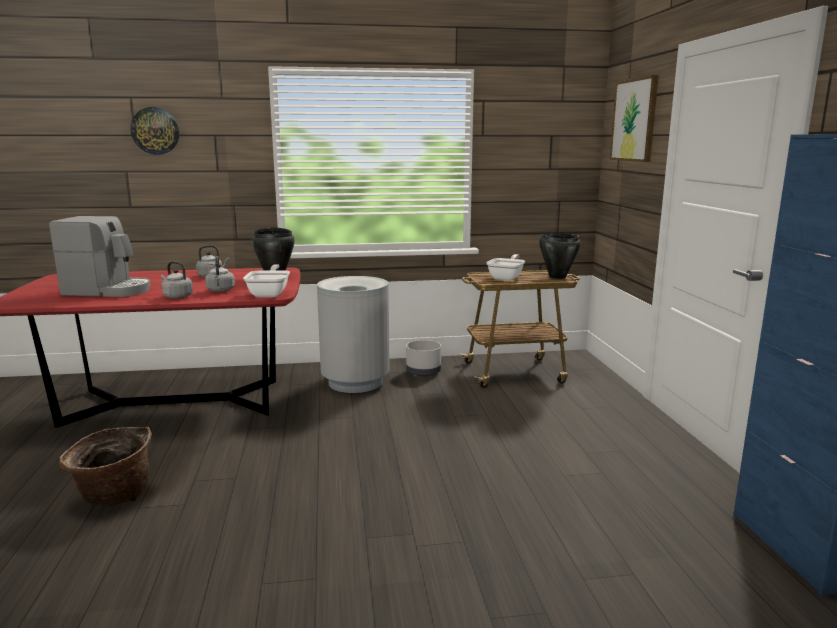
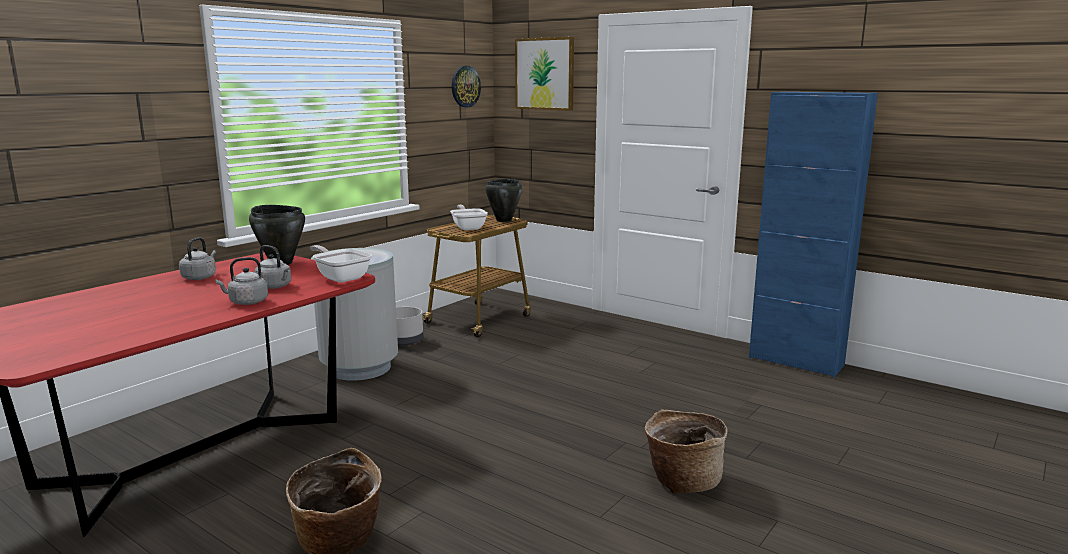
camera: 45 degrees left, 0 degrees up
(108, 291) = (125, 318): coffee machine -> none
(155, 131) = (53, 88): wall clock -> wall clock (465, 86)
(384, 598) = (682, 480): none -> basket

